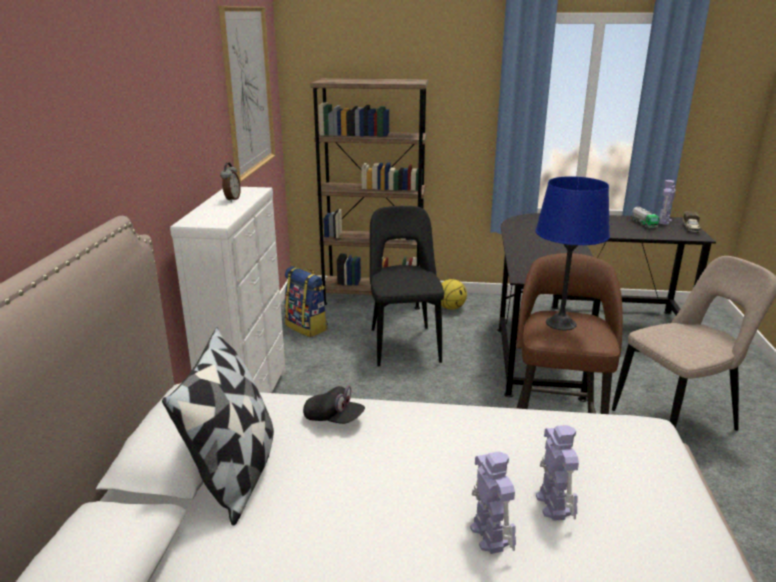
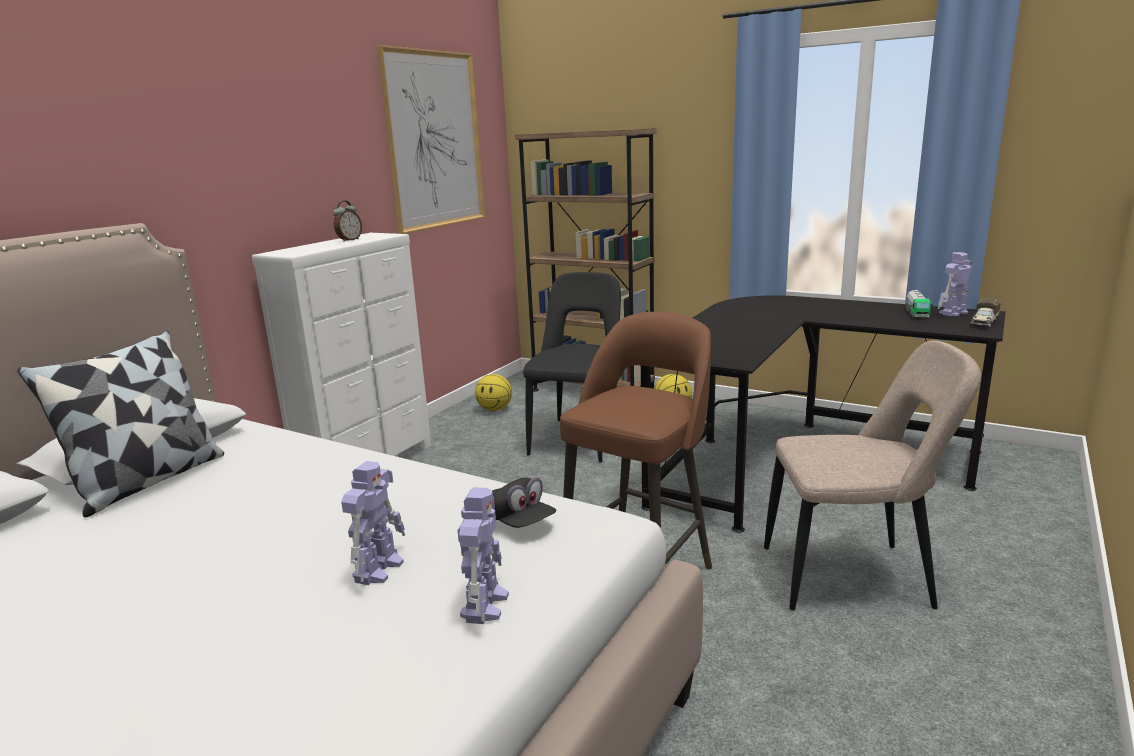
camera: 25 degrees right, 5 degrees down
(307, 327) = (495, 409): backpack -> basketball
(334, 419) = (291, 454): black cap -> black cap (518, 522)
(489, 534) = (271, 578): toy robot -> toy robot (485, 604)
(560, 323) = (627, 398): blue table lamp -> none

